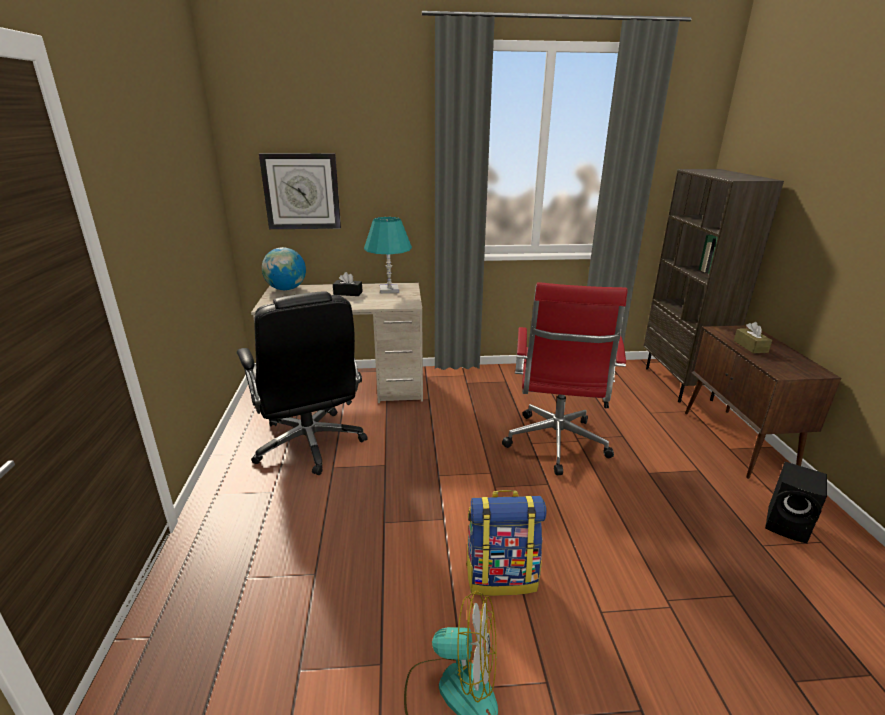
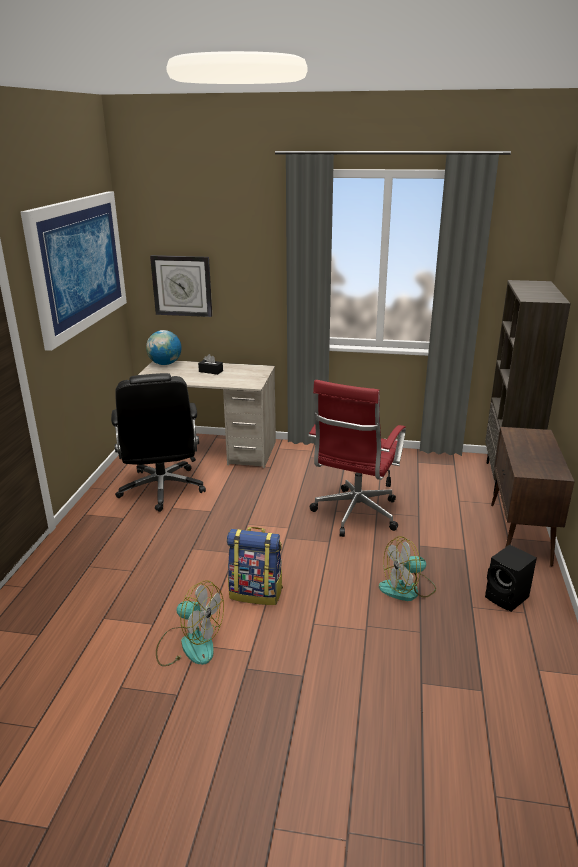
camera: 15 degrees right, 0 degrees up
(172, 151) = (78, 264): none -> picture
(389, 289) = (246, 370): turquoise table lamp -> none
(676, 533) = (407, 589): none -> fan
(750, 346) = (524, 448): brown tissue box -> none

